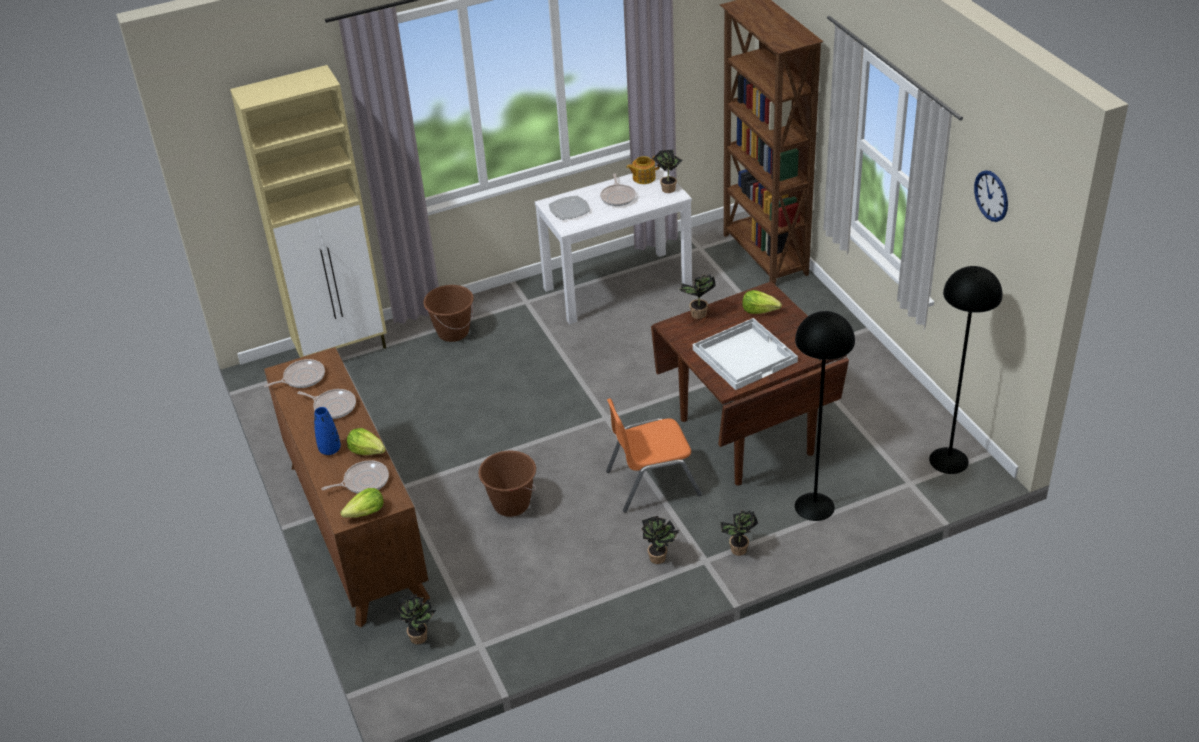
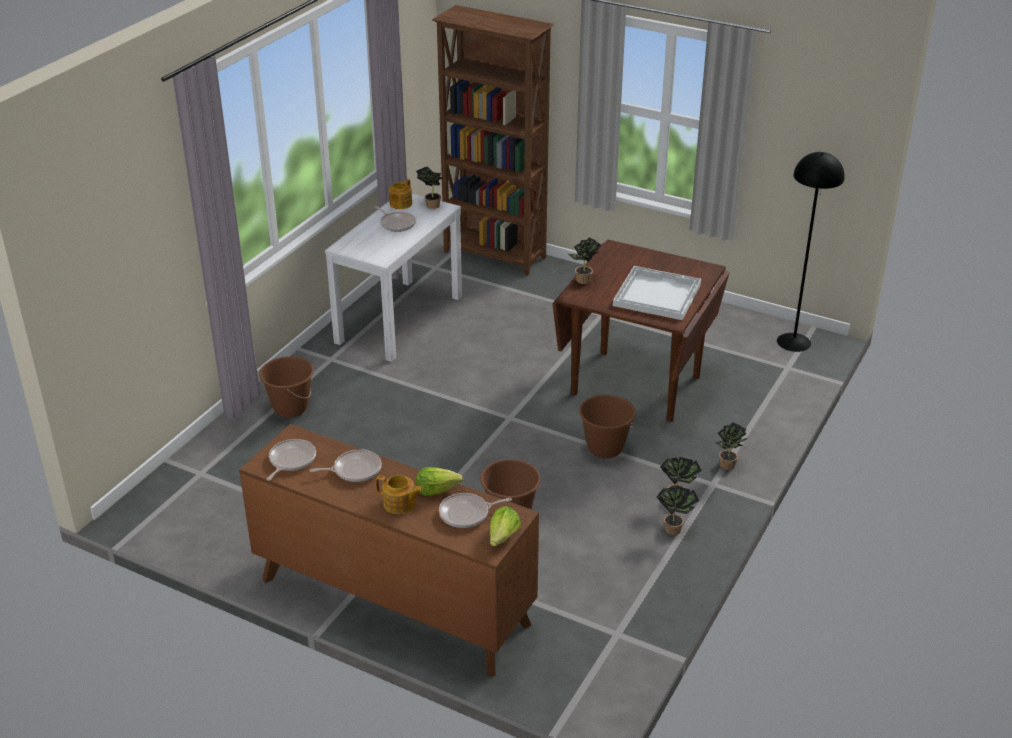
camera: 40 degrees left, 5 degrees down
(330, 450) = (400, 504): blue vase -> teapot
(343, 350) = (194, 464): beige cabinet -> none
(364, 481) = (467, 514): frying pan -> frying pan turned 135 degrees counterclockwise
(421, 638) = (559, 655): potted plant -> potted plant (674, 528)
(569, 209) = (365, 246): plate -> none
(652, 482) = (605, 448): orange chair -> brown bucket
(760, 310) = (626, 261): lettuce -> none
(814, 507) = (743, 411): black floor lamp -> none
(991, 196) = (800, 93): wall clock -> none

